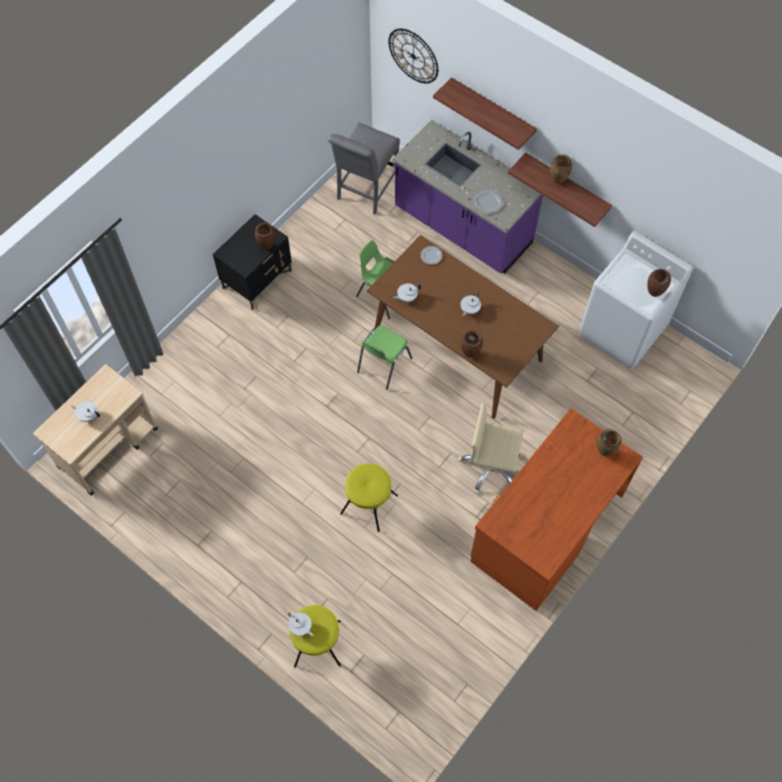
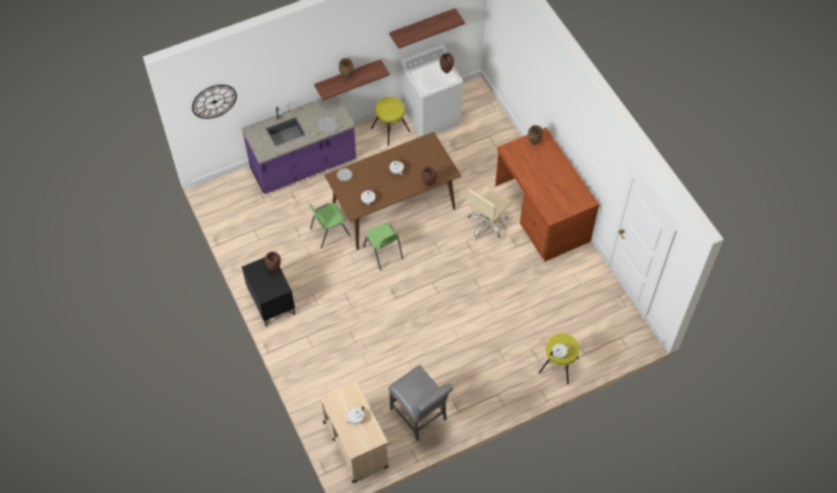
camera: 65 degrees left, 5 degrees down
(365, 191) = (238, 209): grey chair -> grey chair (420, 417)
(368, 504) = (479, 301): yellow stool -> yellow stool (390, 130)
(492, 111) = (283, 81): shelf -> shelf (422, 26)

